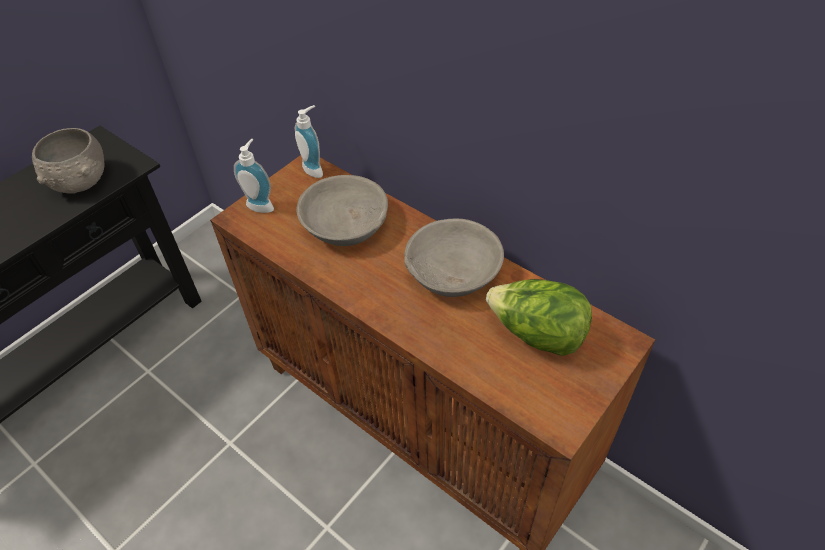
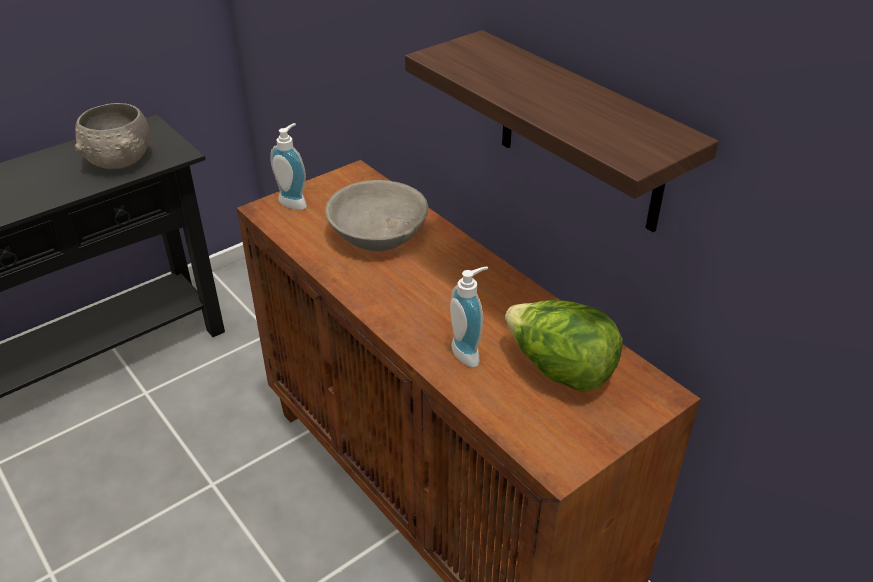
camera: 10 degrees right, 10 degrees down
(315, 169) = (363, 177): soap dispenser -> soap dispenser (469, 352)
(453, 272) = (483, 295): grey bowl -> none
(532, 133) = (580, 133): none -> shelf

